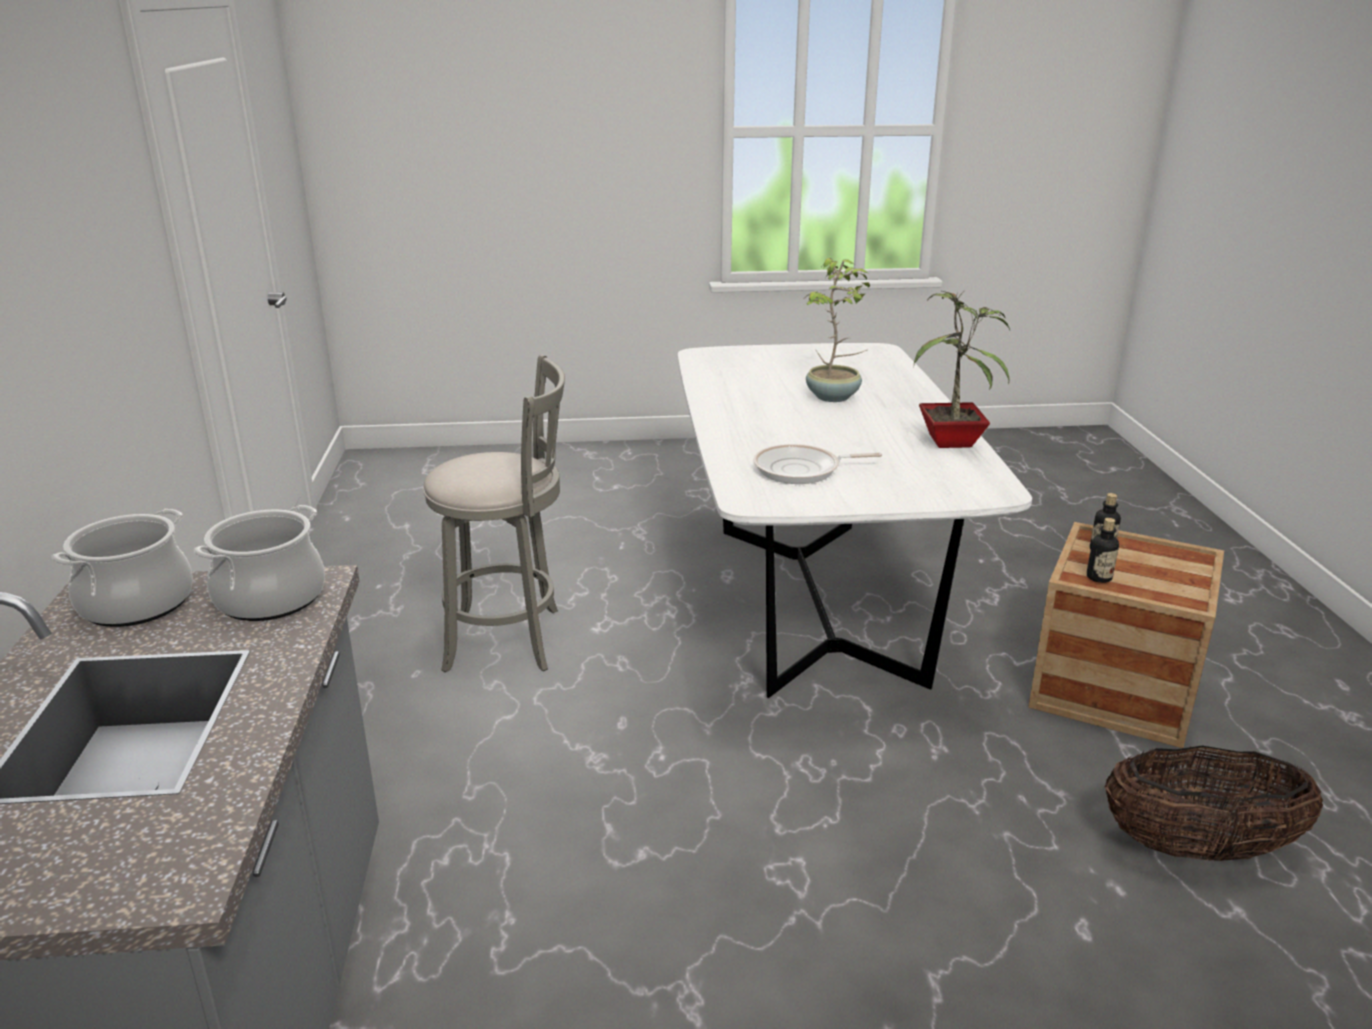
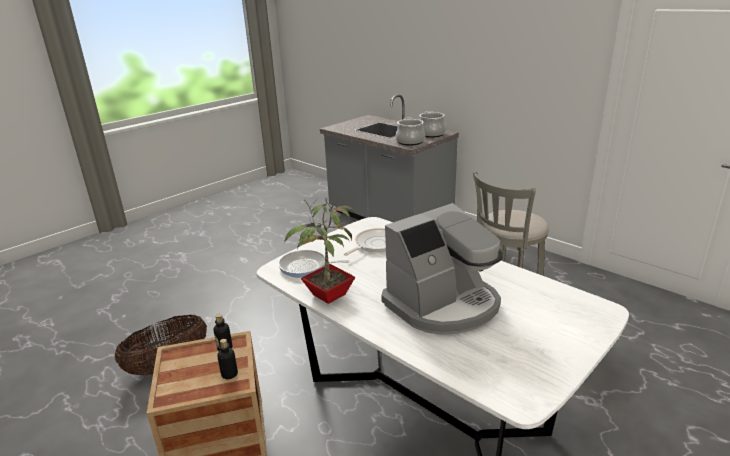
camera: 140 degrees right, 0 degrees up
(834, 397) = (443, 305): potted plant -> coffee machine
(947, 479) = (306, 267): none -> frying pan

